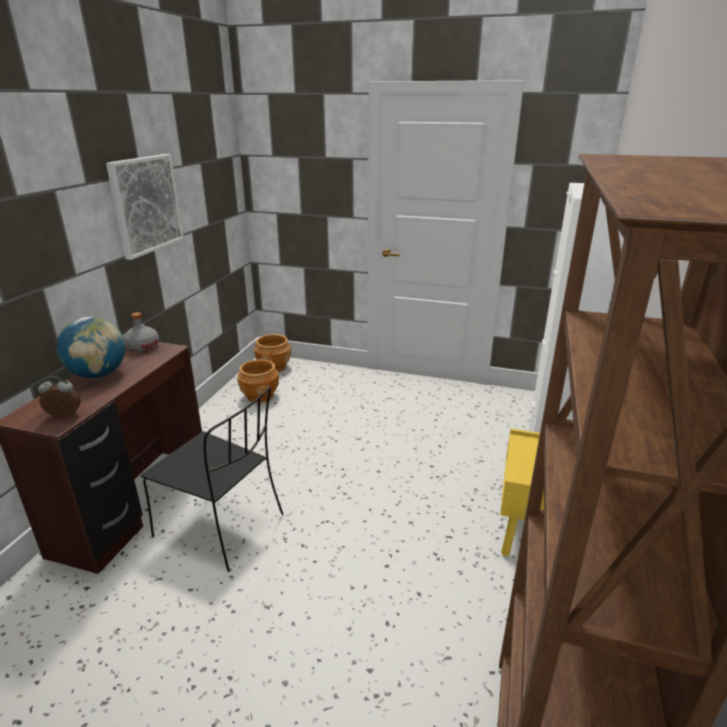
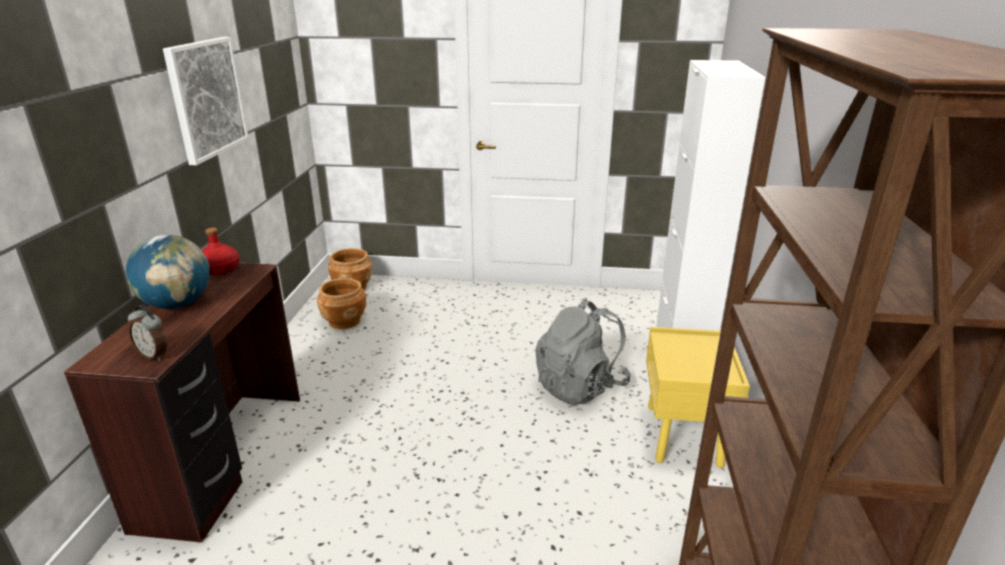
camera: 10 degrees left, 0 degrees up
(64, 416) = (154, 355): alarm clock -> alarm clock turned 135 degrees counterclockwise
(142, 347) = (219, 269): grey bottle -> red bottle
(222, 526) = (339, 470): black chair -> none
(448, 475) = (580, 386): none -> grey backpack

